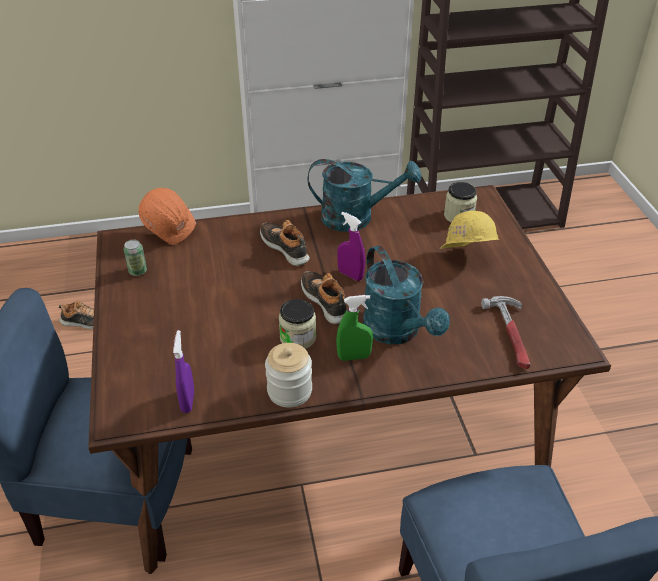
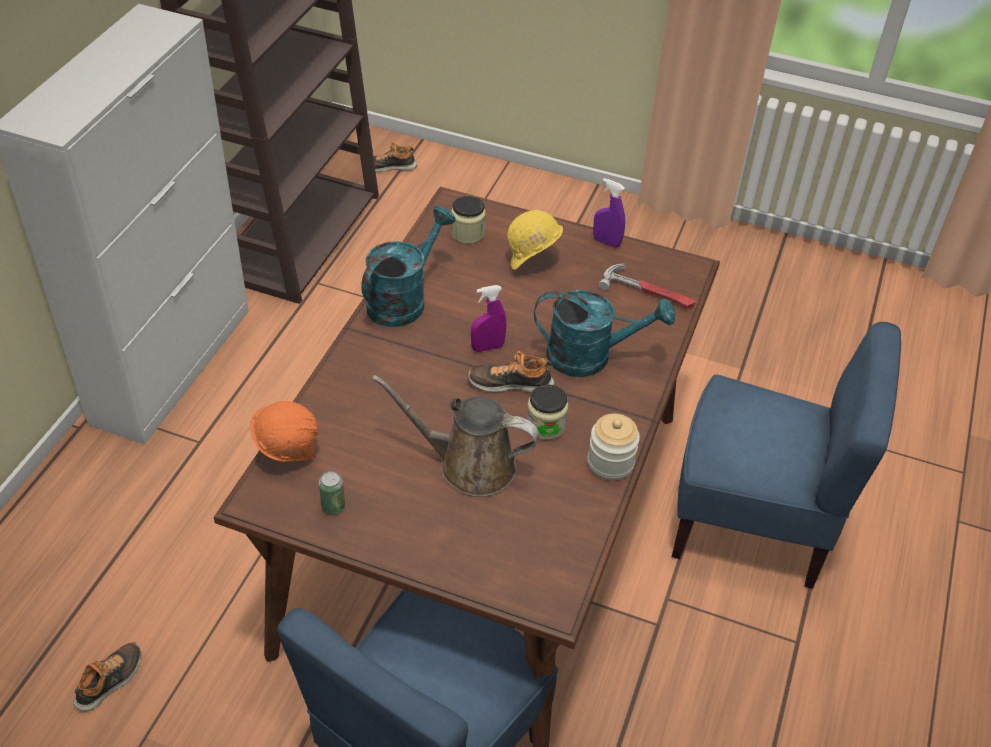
camera: 60 degrees left, 5 degrees up
(188, 401) = (570, 541): purple spray bottle -> purple spray bottle (606, 242)
(223, 315) = (469, 465): none -> brown watering can
(285, 248) = (403, 373): shoe -> shoe (389, 166)
(354, 357) = (600, 400): green spray bottle -> none

